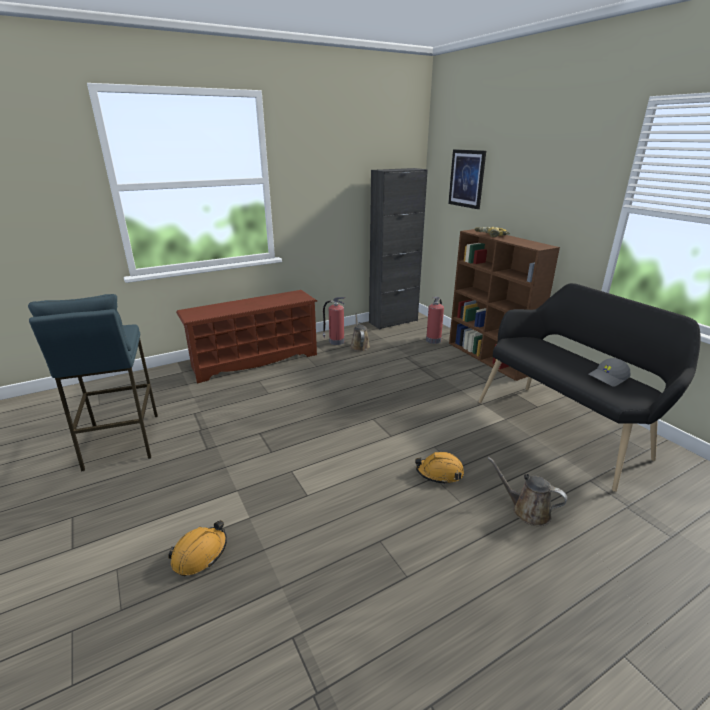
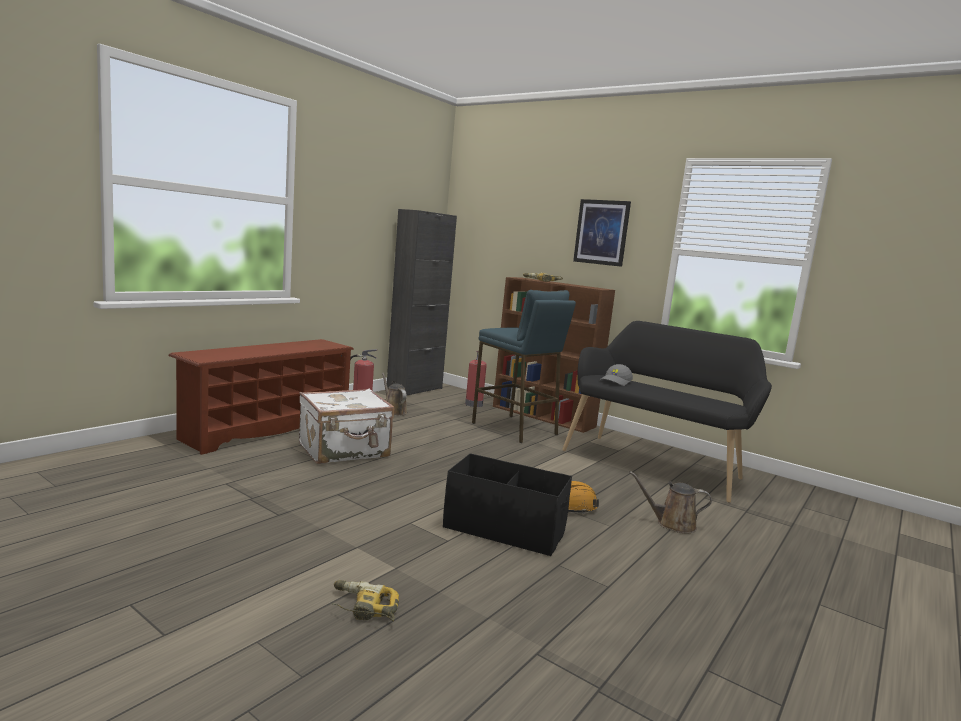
camera: 25 degrees left, 15 degrees down
(121, 441) = (135, 520): blue stool -> blue stool (515, 429)
(200, 554) = (362, 608): orange hard hat -> power drill
(294, 387) = (344, 451): none -> white suitcase
(361, 490) = (504, 529): none -> black storage box
(467, 178) = (501, 227): picture -> picture (601, 232)
(608, 378) = (699, 396): grey cap -> grey cap (616, 381)

